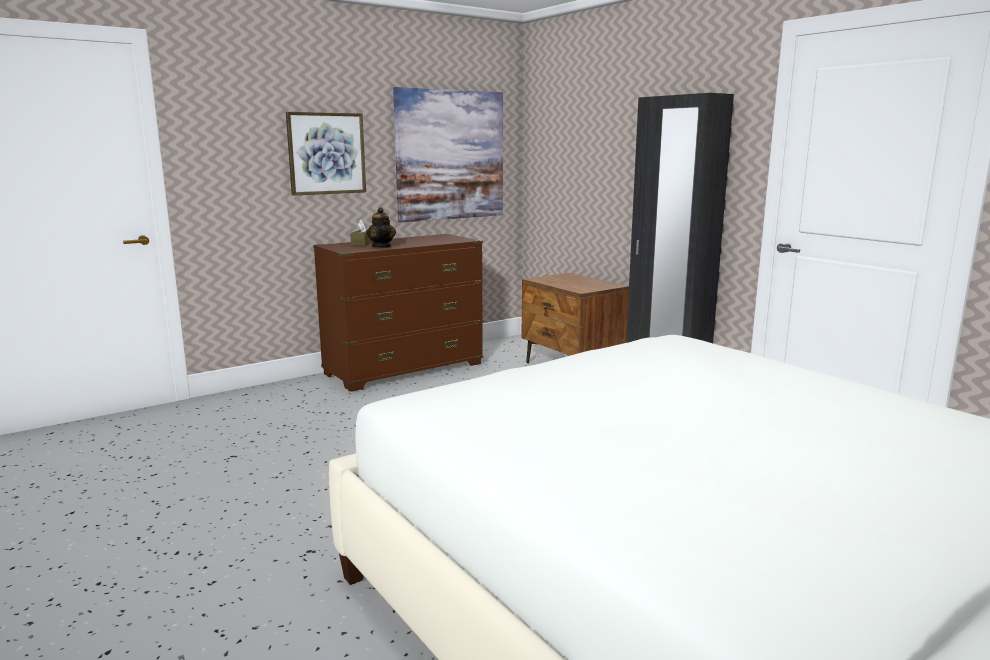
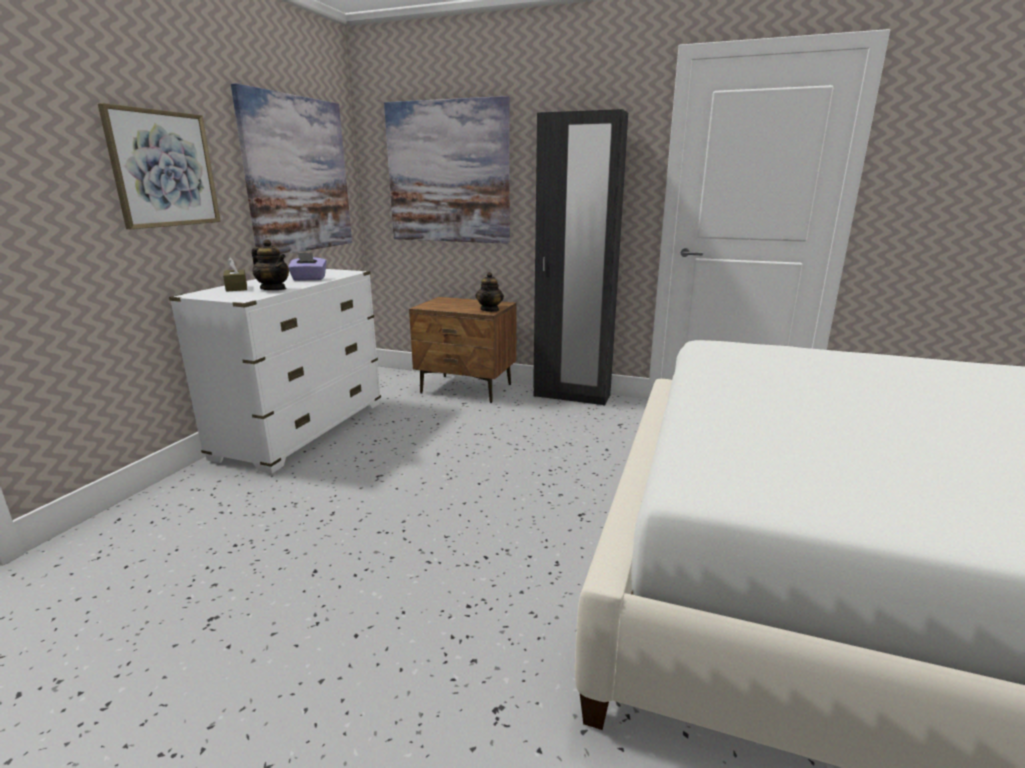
camera: 35 degrees left, 5 degrees up
(404, 370) = (303, 430): brown dresser -> white dresser
(422, 242) = (309, 279): none -> purple tissue box
(584, 153) = (448, 173): none -> picture
(588, 289) = (490, 310): none -> teapot

